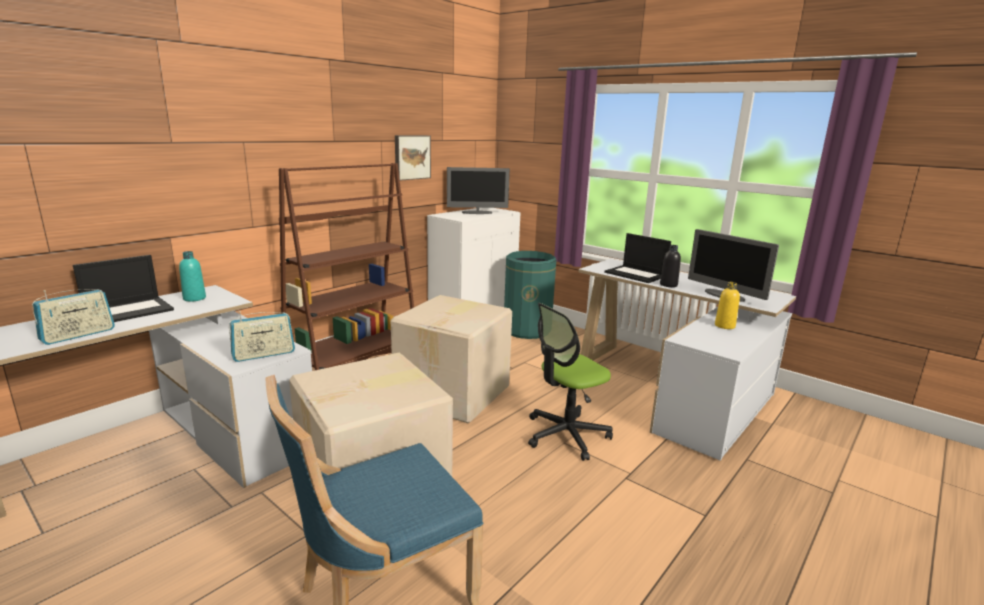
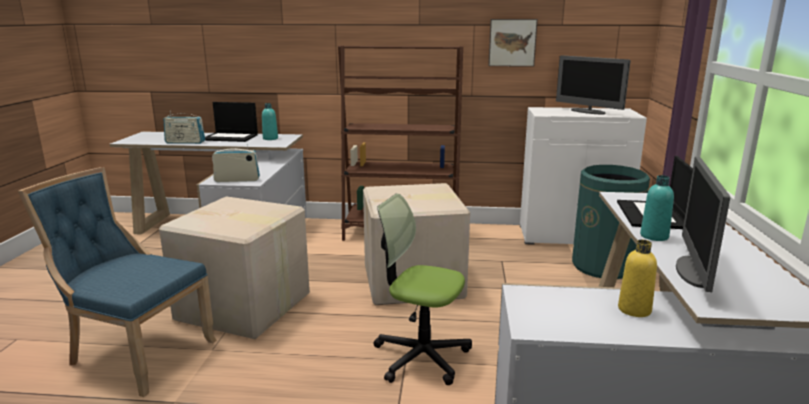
camera: 55 degrees right, 0 degrees up
(264, 354) = (237, 180): radio -> radio turned 150 degrees clockwise
(668, 285) = (654, 236): black bottle -> turquoise bottle

